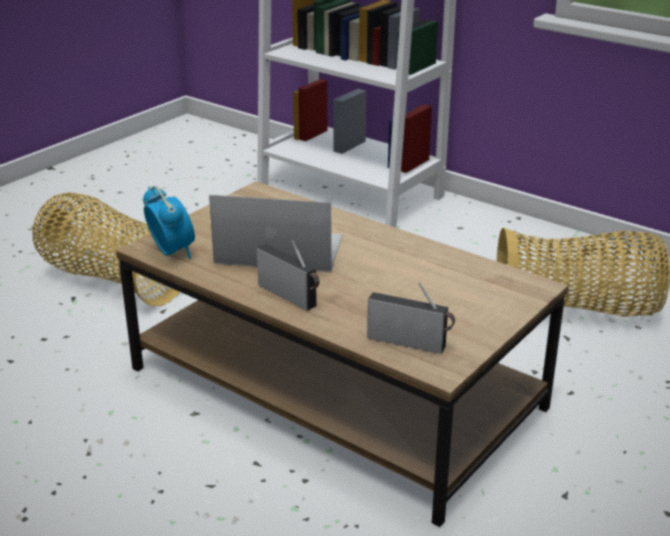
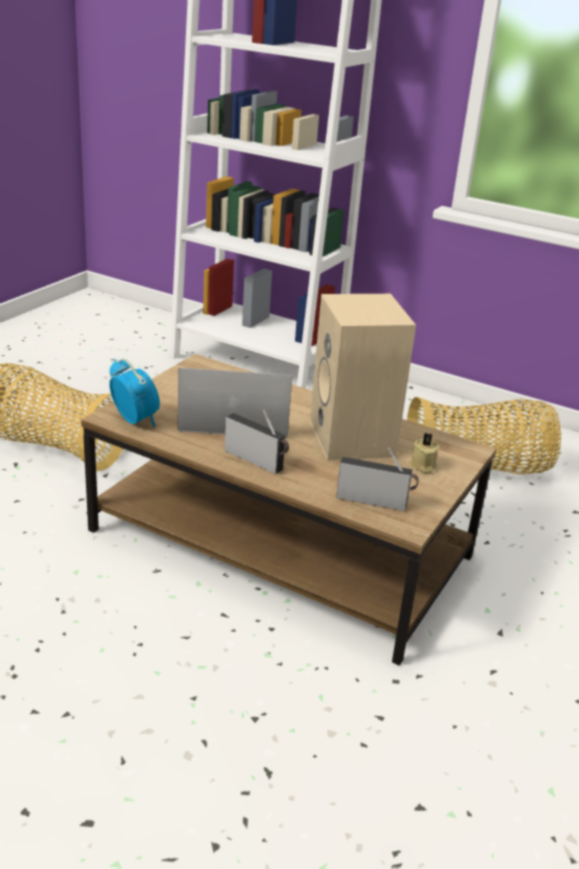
camera: 10 degrees left, 0 degrees up
(405, 274) = (354, 439): none -> beige speaker
(476, 304) = (423, 466): none -> beige candle

